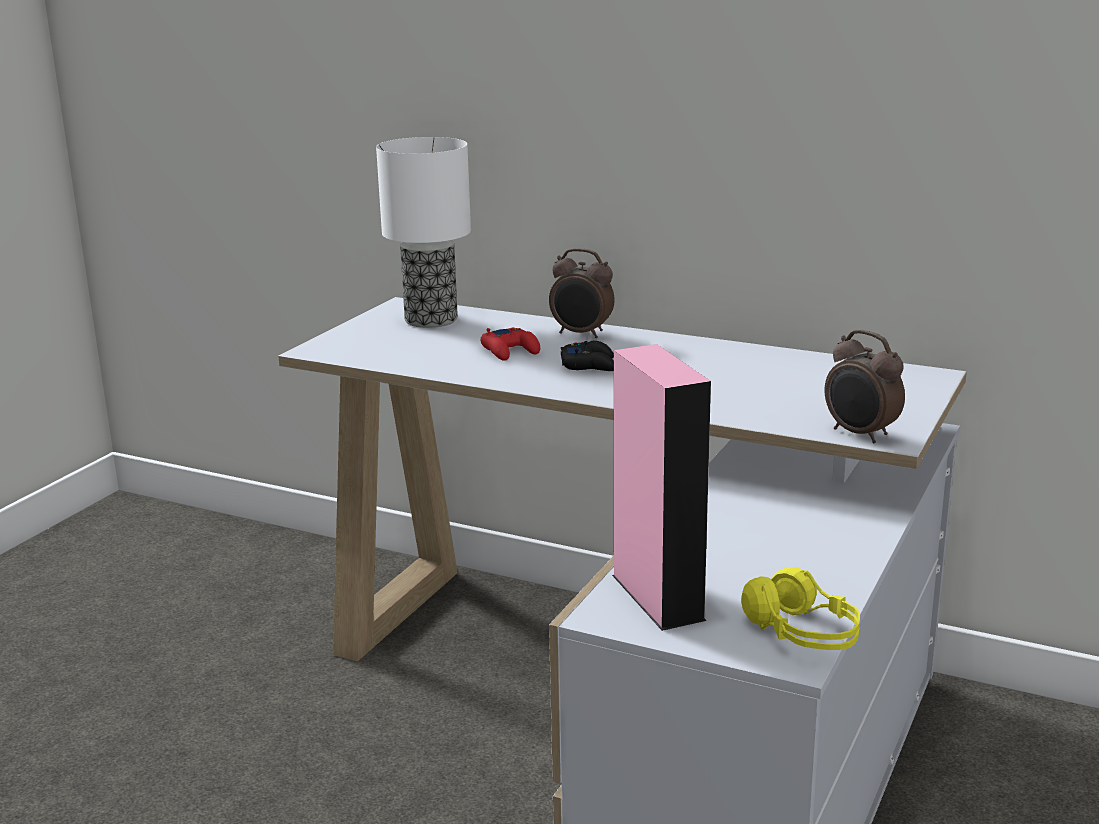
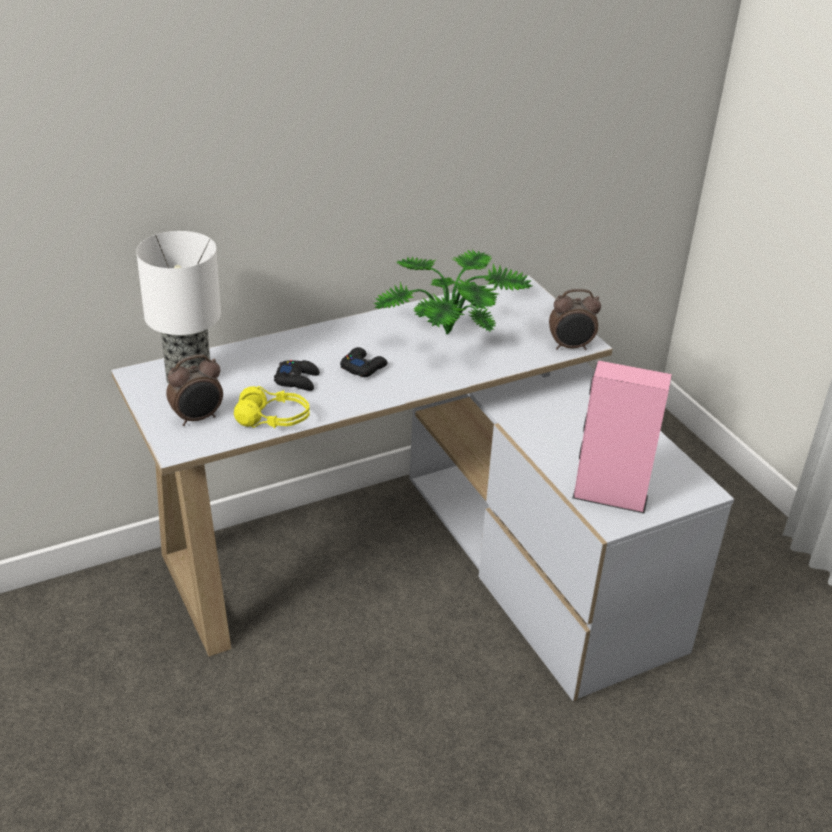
camera: 55 degrees left, 15 degrees up
(510, 351) = (297, 380): red game controller -> black game controller
(581, 334) = (306, 343): alarm clock -> alarm clock (198, 418)
(731, 379) = (450, 338): none -> potted plant
(803, 634) = (686, 476): yellow headphones -> yellow headphones (273, 419)

